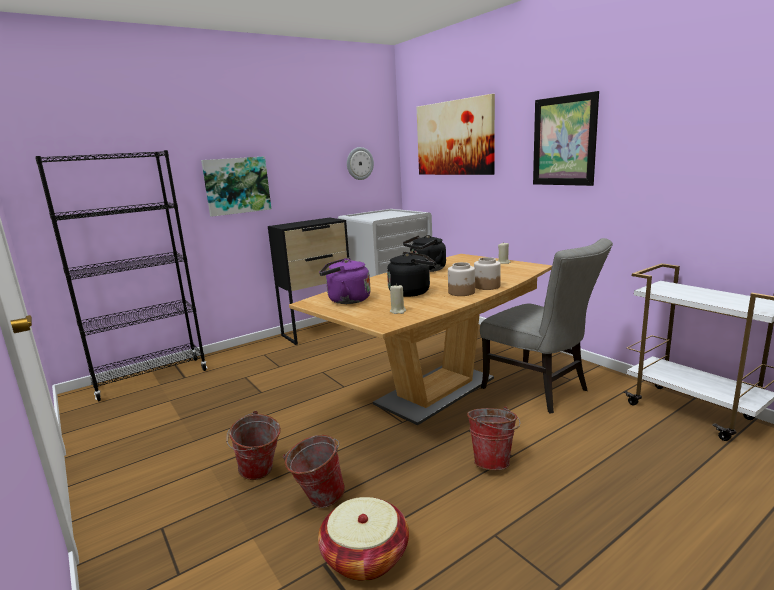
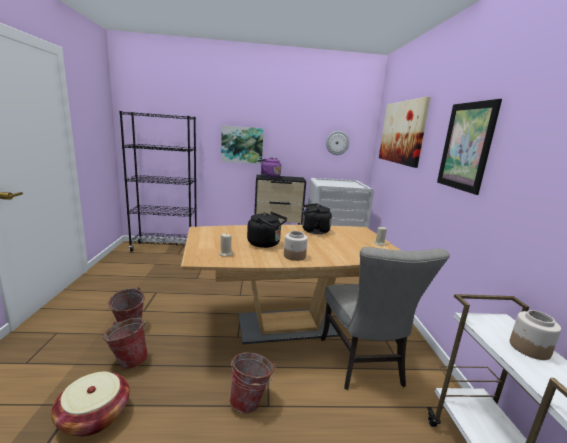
camera: 30 degrees right, 0 degrees up
(346, 300) = (219, 235): purple kettle -> purple kettle (269, 177)
(486, 286) = (322, 258): jar -> jar (529, 348)

